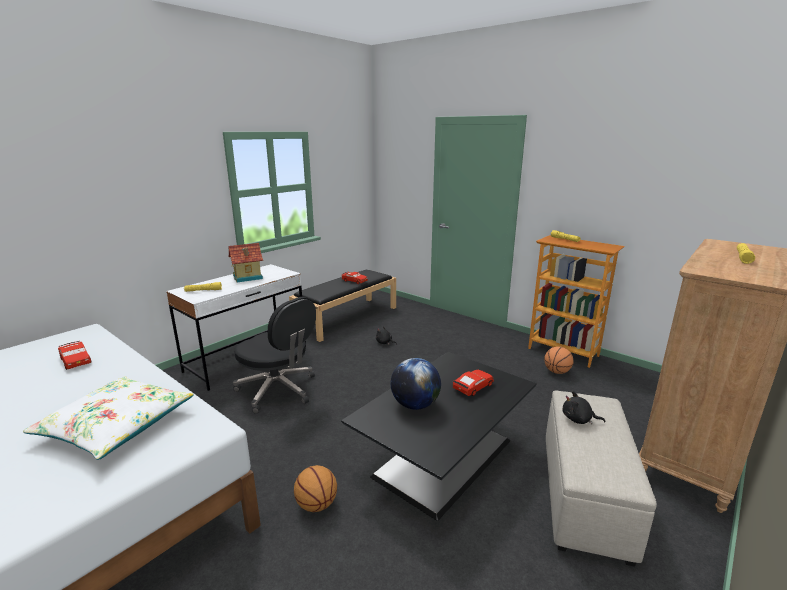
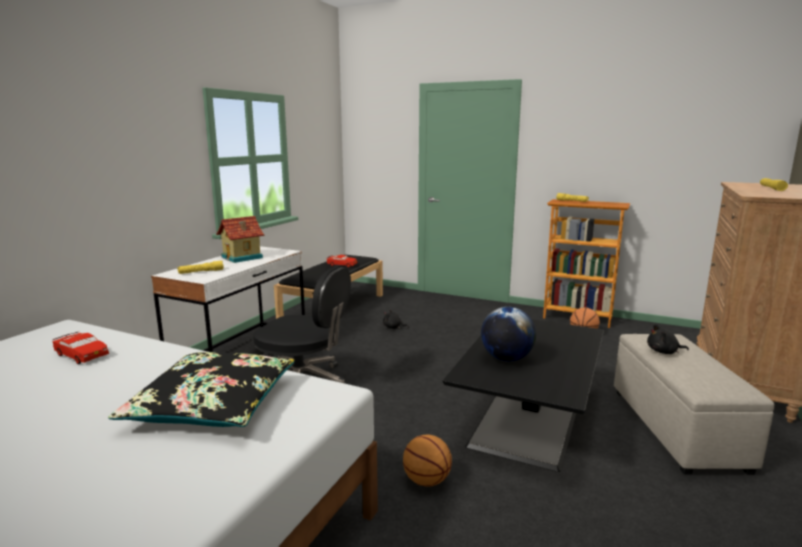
camera: 15 degrees left, 5 degrees down
(117, 426) = (213, 405): white pillow -> black pillow
(473, 387) = (548, 338): red toy car -> none

